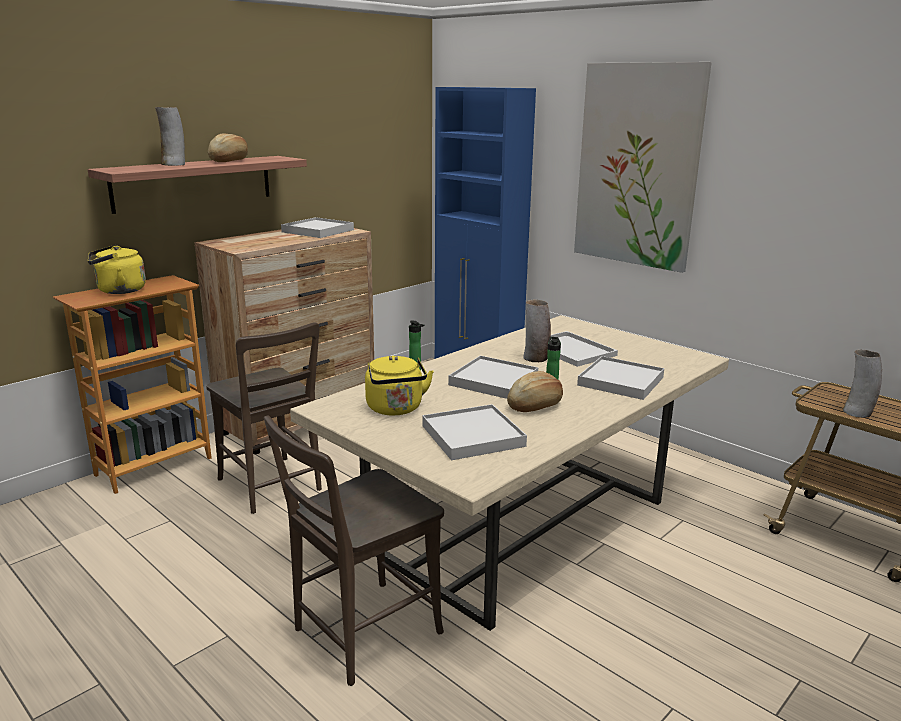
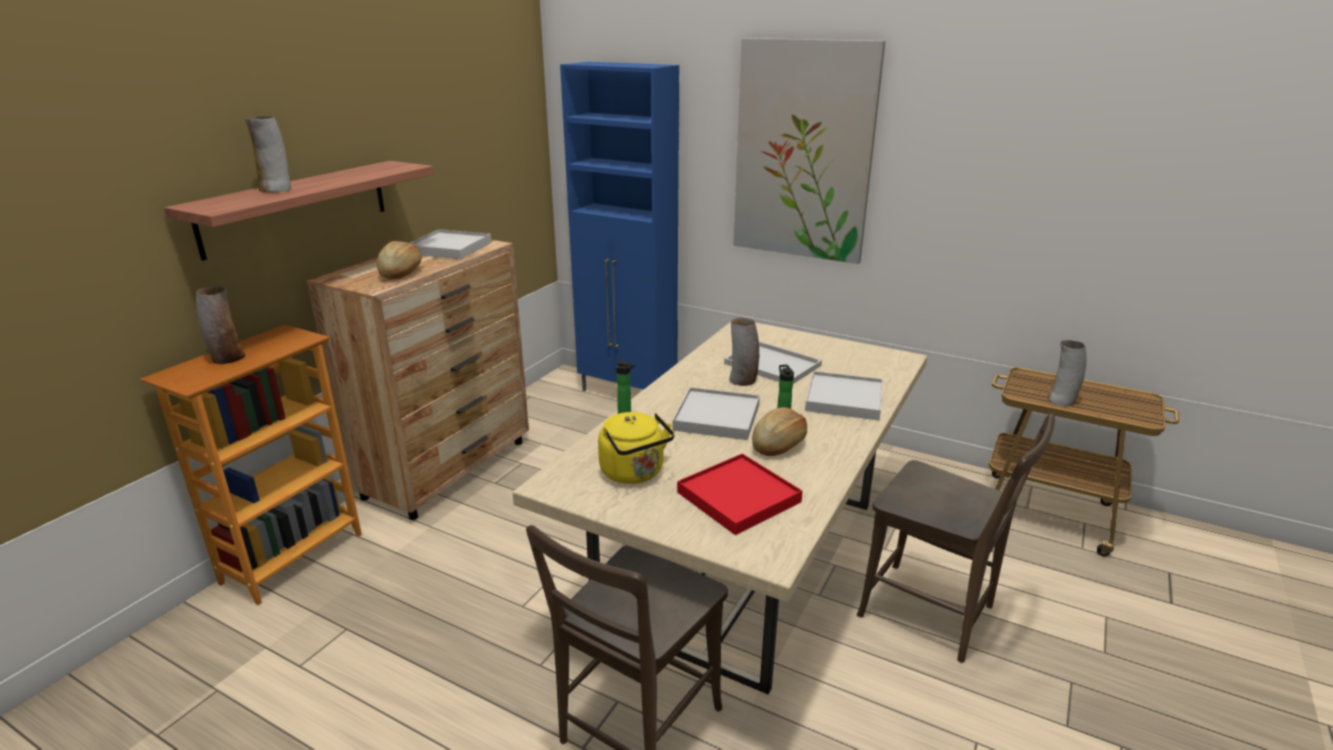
camera: 15 degrees left, 5 degrees up
(118, 291) = (227, 358): yellow kettle -> vase
(229, 160) = (339, 175): bread -> bread (400, 273)
(272, 487) = (452, 560): brown chair -> brown chair (933, 614)
(472, 436) = (738, 497): white tray -> red tray

